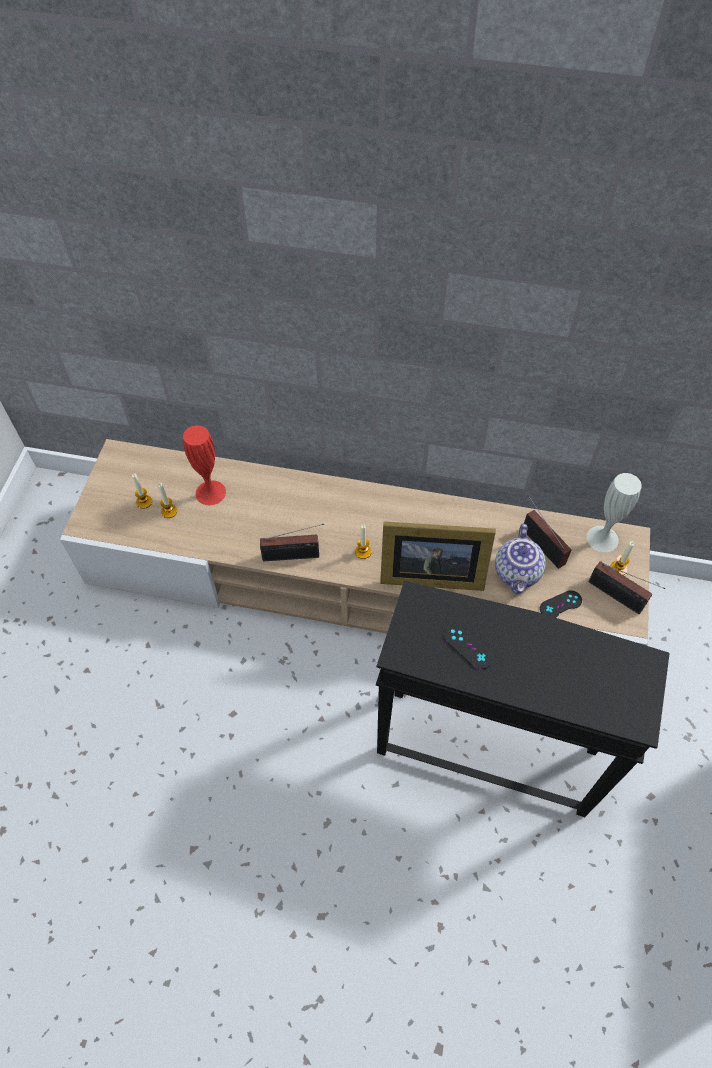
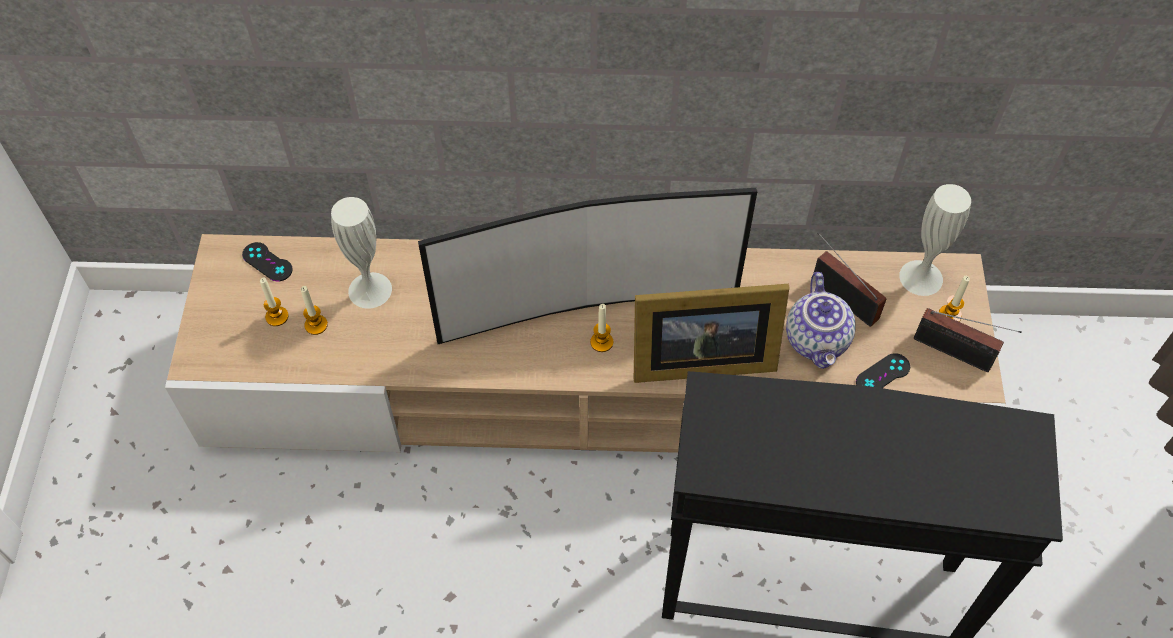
camera: 10 degrees left, 0 degrees up
(210, 492) = (370, 290): red vase -> white vase
(294, 556) = (507, 362): radio -> none
(358, 525) = (587, 307): none -> television
(468, 646) = (792, 447): black game controller -> black game controller (267, 262)

